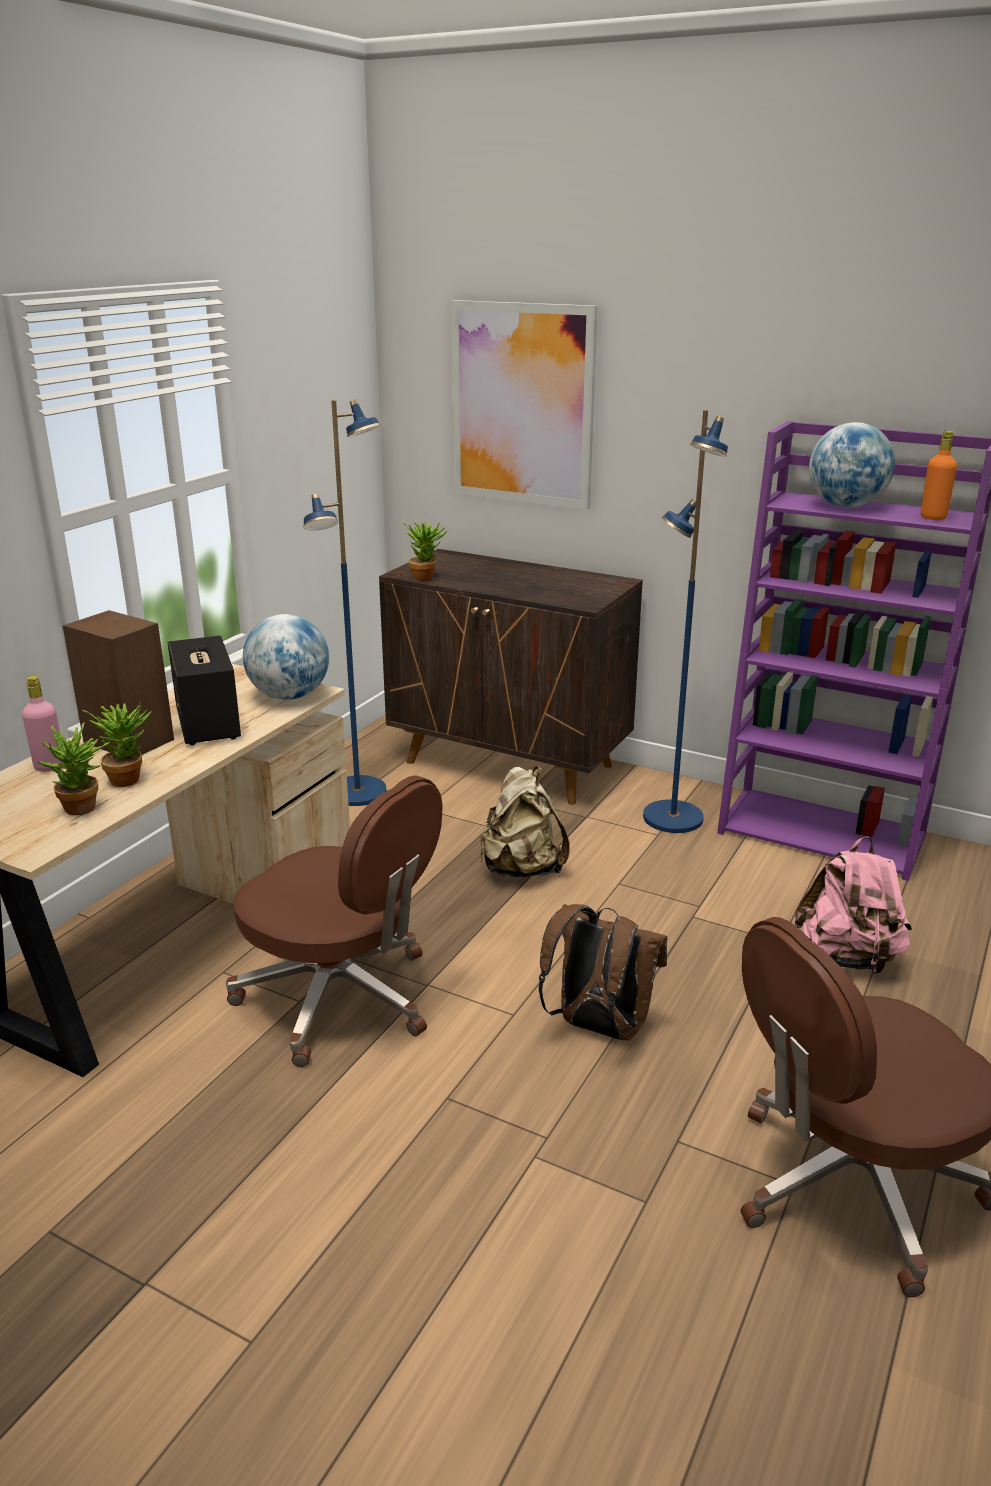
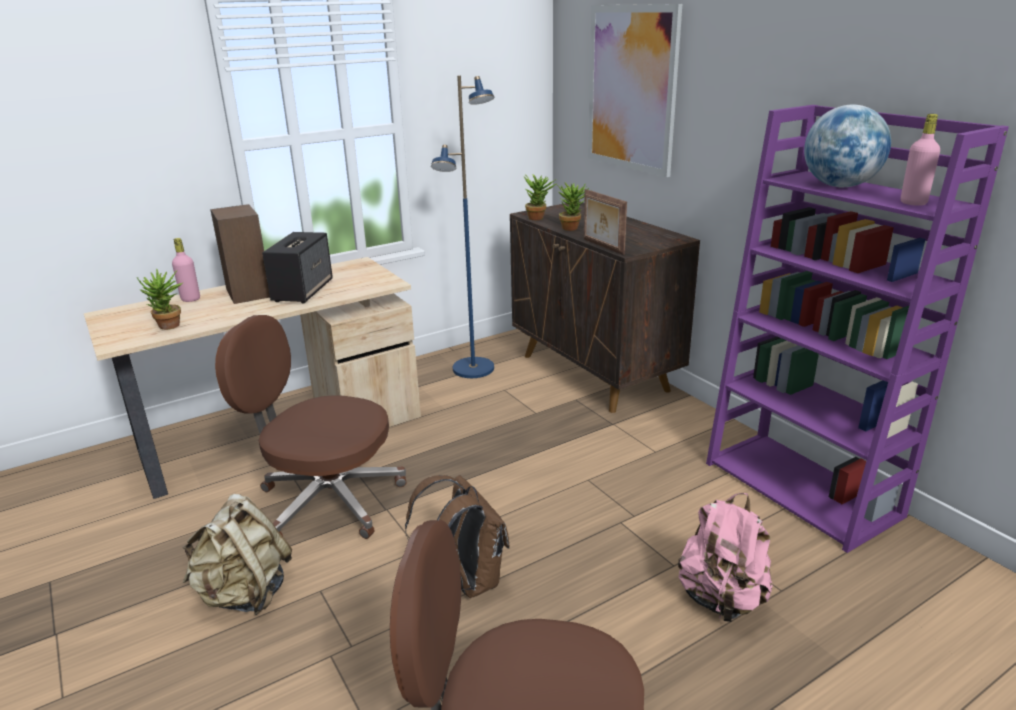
camera: 30 degrees right, 0 degrees up
(129, 778) = (217, 314): potted plant -> potted plant (572, 227)
(289, 696) = (371, 283): globe -> none
(341, 998) = (327, 500): brown office chair -> brown office chair turned 135 degrees clockwise
(521, 868) = (528, 448): beige backpack -> beige backpack (245, 594)
(553, 603) = (602, 246): none -> picture frame
(671, 818) = (679, 442): blue floor lamp -> none
(933, 518) = (913, 203): orange bottle -> pink bottle

